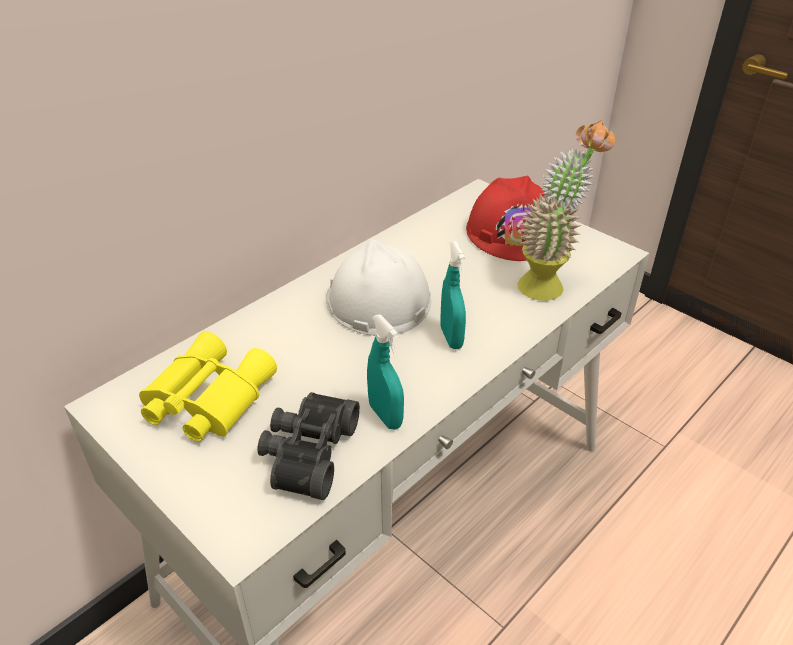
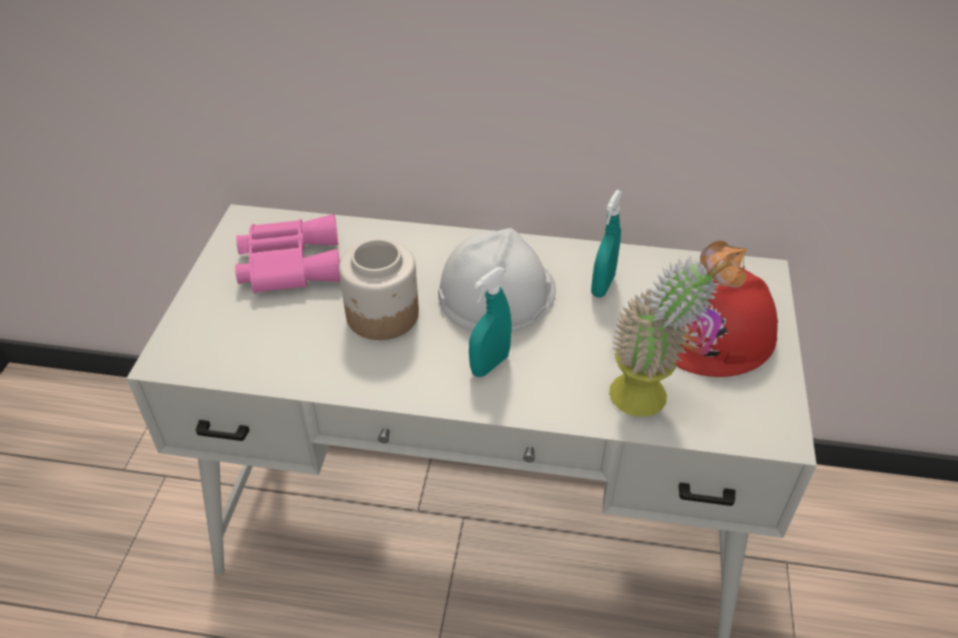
camera: 55 degrees right, 5 degrees up
(205, 399) = (289, 263): yellow binoculars -> pink binoculars
(306, 452) = (274, 347): black binoculars -> none
(339, 369) = (382, 315): none -> jar
(385, 416) = (350, 371): turquoise spray bottle -> turquoise spray bottle (602, 286)

